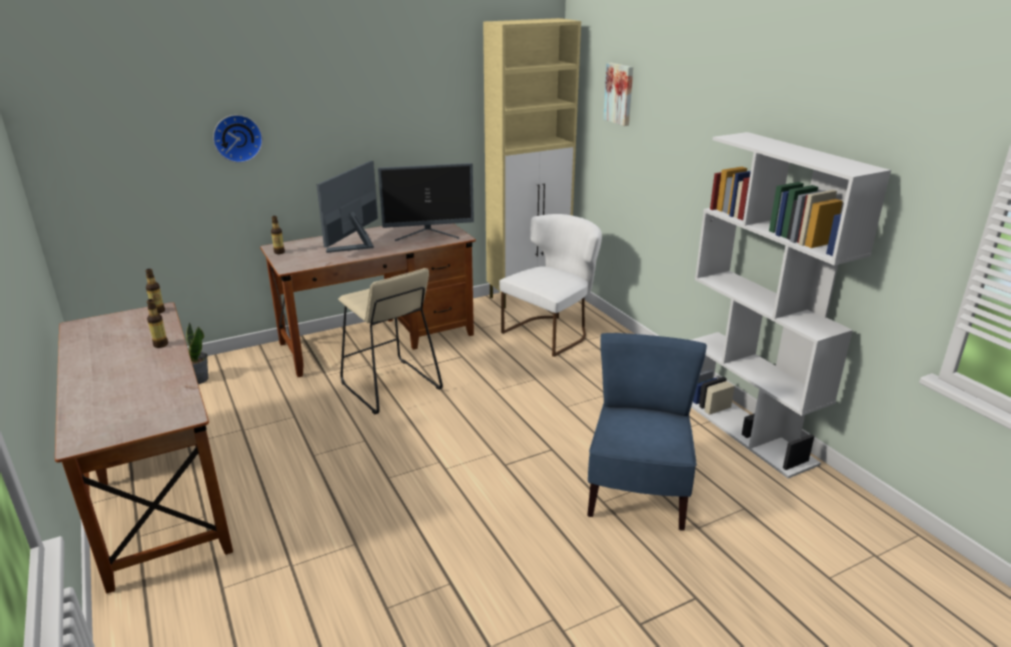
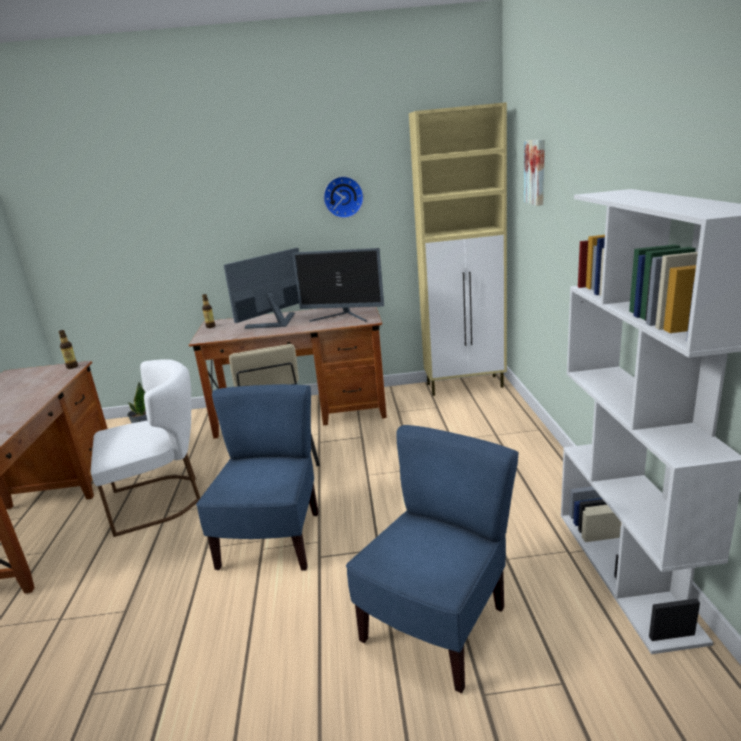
camera: 25 degrees right, 5 degrees down
(160, 345) = (38, 394): bottle -> none
(237, 138) = (182, 227): wall clock -> wall clock (343, 197)
(449, 460) = (272, 540): none -> blue chair
(552, 332) = (464, 423): white chair -> white chair (162, 499)

